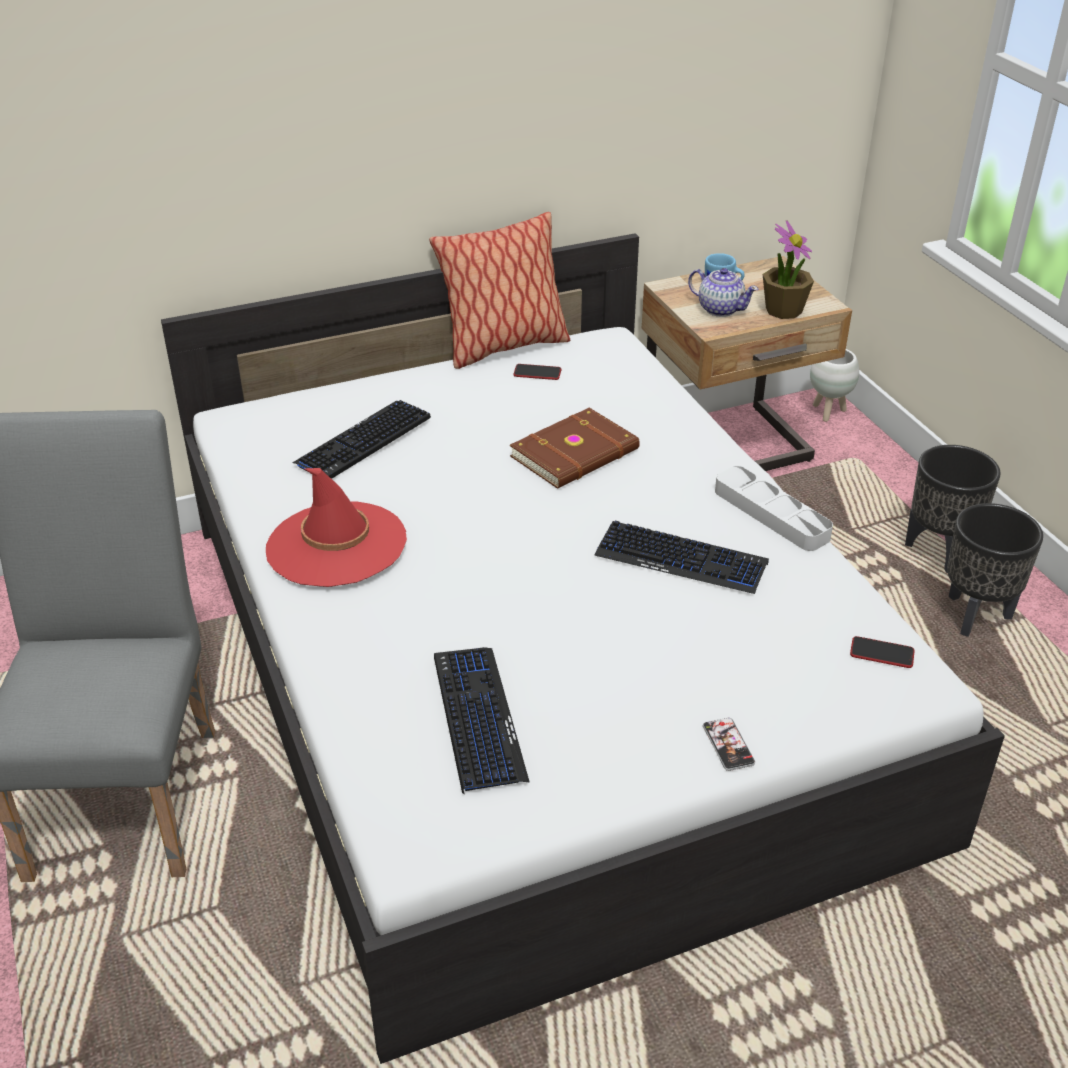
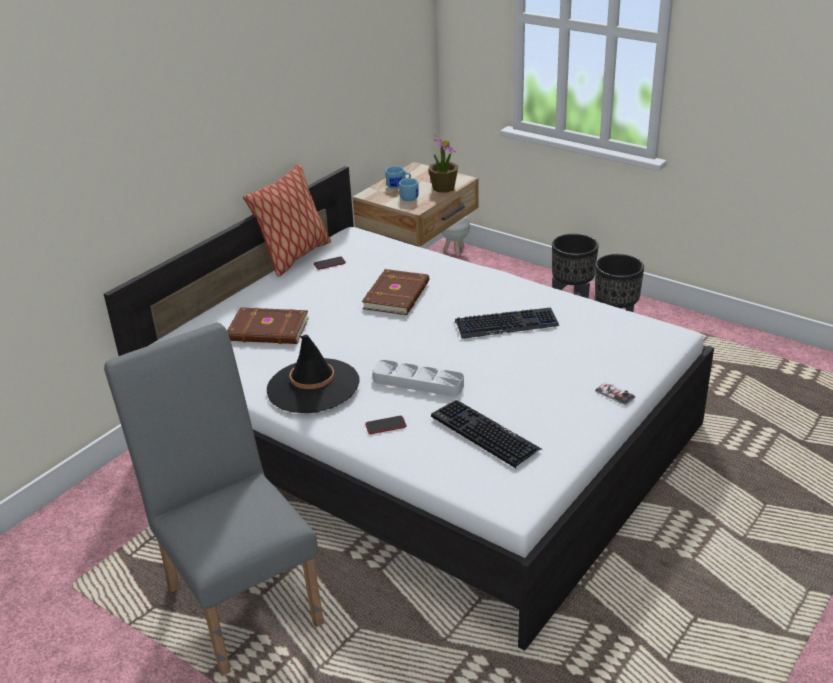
camera: 30 degrees left, 5 degrees down
(336, 545) = (313, 386): red hat -> black hat
(363, 441) = (268, 330): keyboard -> brown book
(720, 309) = (409, 197): teapot -> blue mug
(771, 514) = (527, 288): grey tray -> grey tray (418, 382)
(882, 653) = (641, 329): phone -> phone (385, 425)

